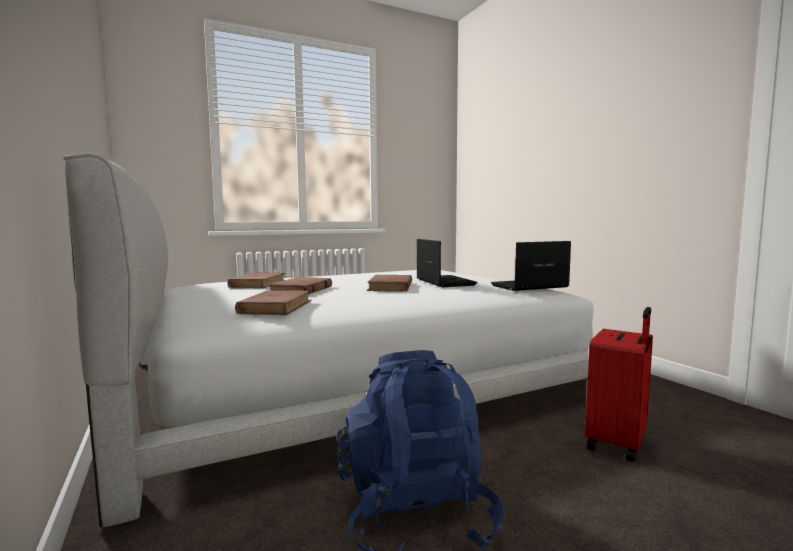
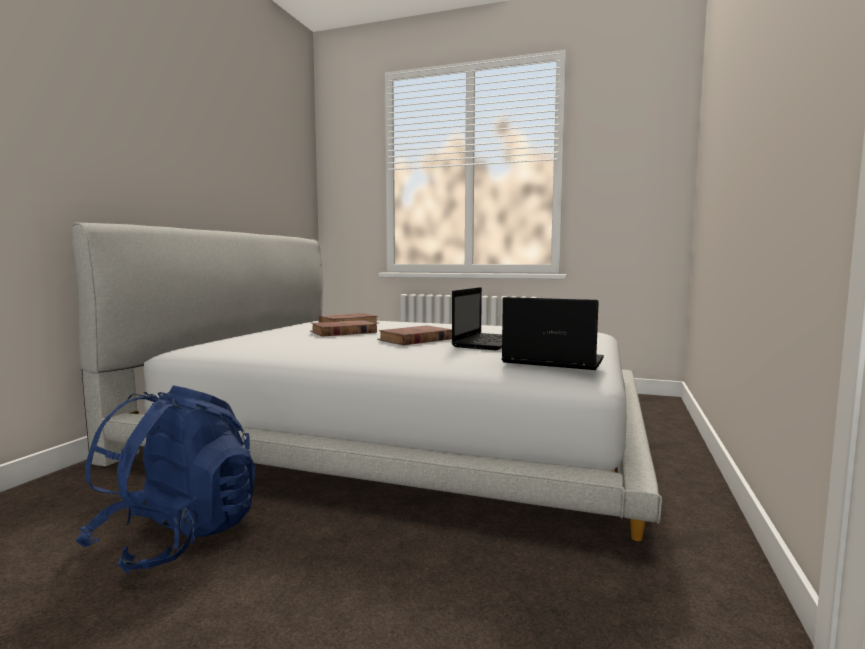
camera: 45 degrees right, 0 degrees up
(276, 307) = (263, 341): brown book -> none
(618, 443) = (449, 592): red suitcase -> none

